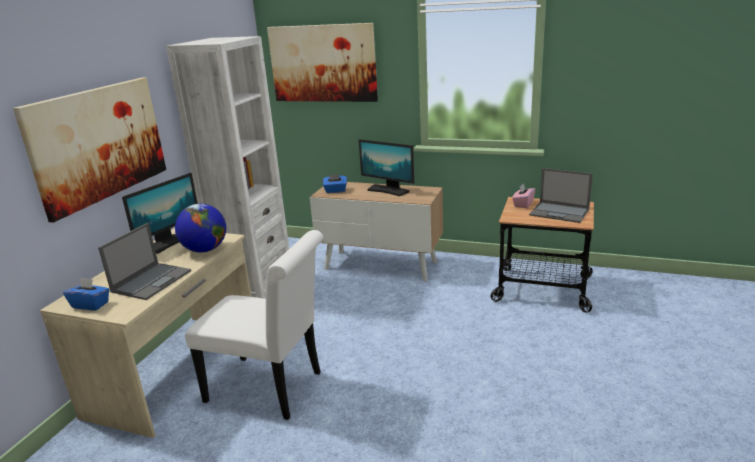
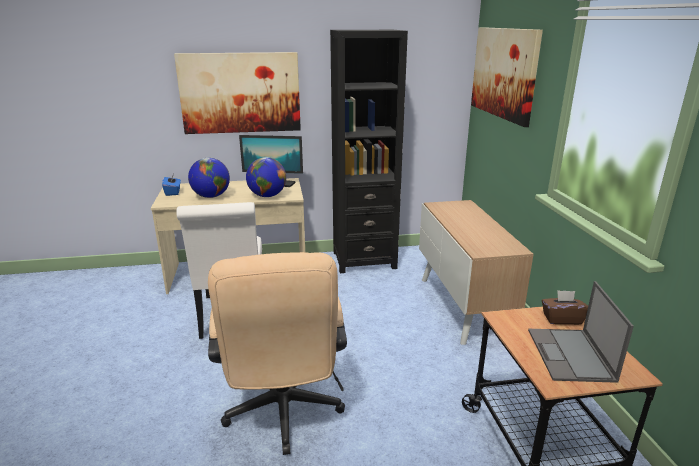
camera: 60 degrees right, 0 degrees up
(152, 281) = (211, 196): laptop -> globe
(255, 286) = (364, 260): white bookcase -> black bookcase
(335, 191) = (448, 208): blue tissue box -> none
(388, 190) = (482, 229): monitor -> none
(448, 384) = (283, 414): none -> beige office chair
(523, 204) = (562, 319): pink tissue box -> brown tissue box

